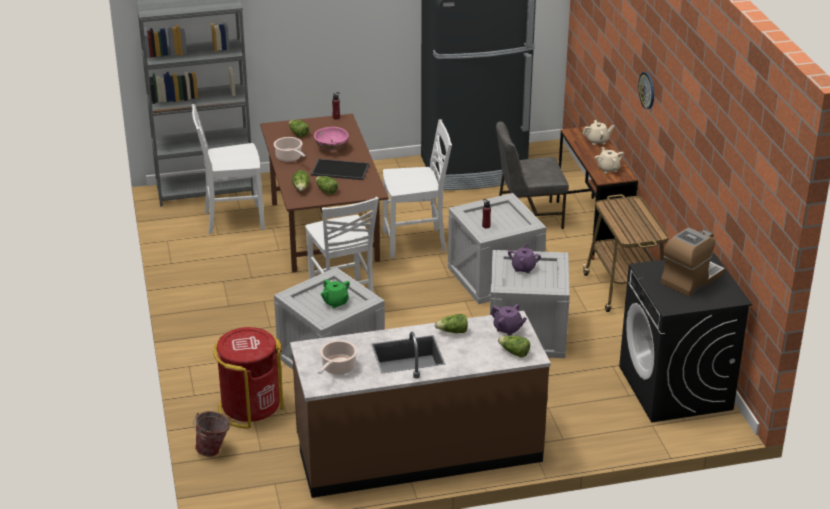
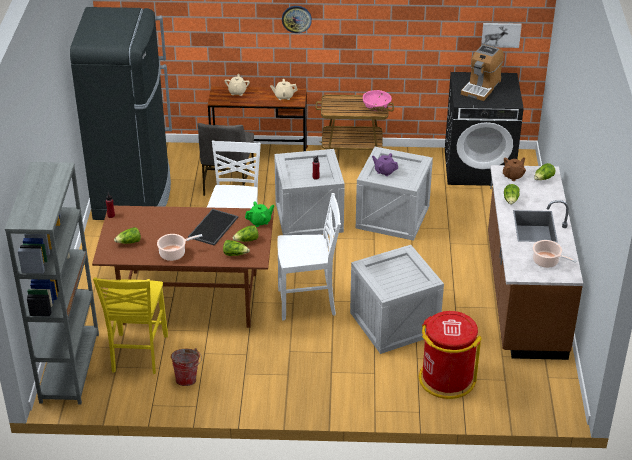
camera: 75 degrees left, 5 degrees up
(214, 451) = (499, 407): bucket -> bucket (188, 378)
(233, 220) = (138, 354): white chair -> yellow chair
(331, 149) = (171, 227): pink bowl -> pink bowl (376, 109)
(335, 302) = (401, 272): green teapot -> green teapot (260, 221)
(508, 329) = (513, 176): purple teapot -> brown teapot
(691, 279) = (481, 87): coffee machine -> coffee machine turned 120 degrees counterclockwise
(749, 236) = (501, 34): none -> picture

